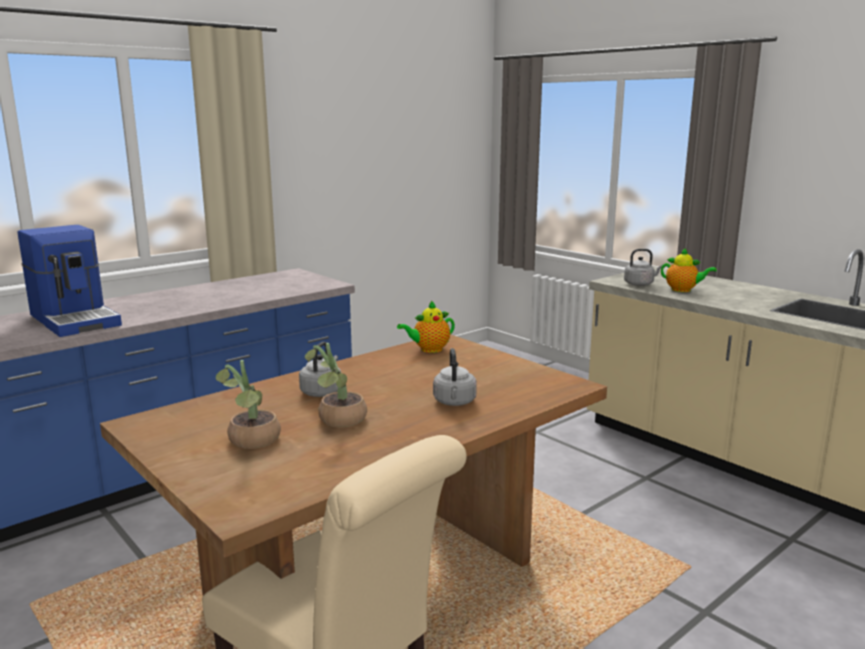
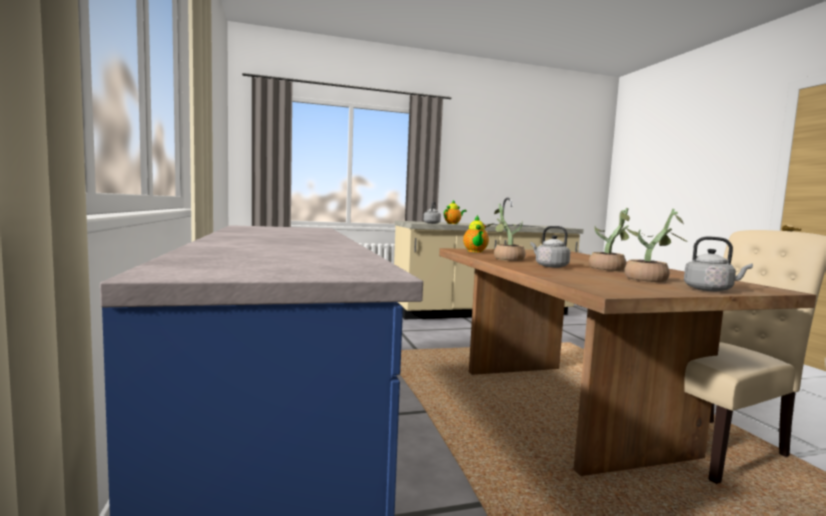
camera: 65 degrees left, 10 degrees down
(76, 320) = (290, 251): coffee machine -> none
(370, 368) = (505, 258): none -> potted plant
(454, 402) = (581, 259): grey kettle -> grey kettle (710, 289)

